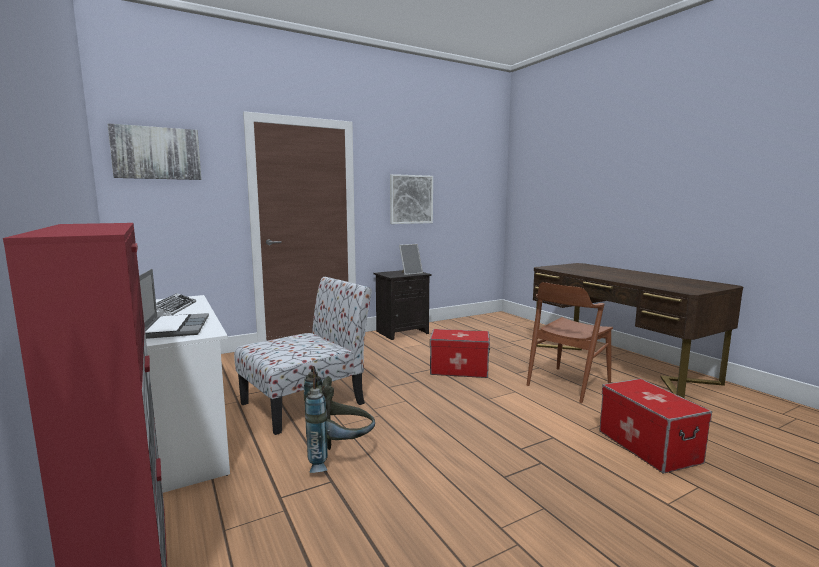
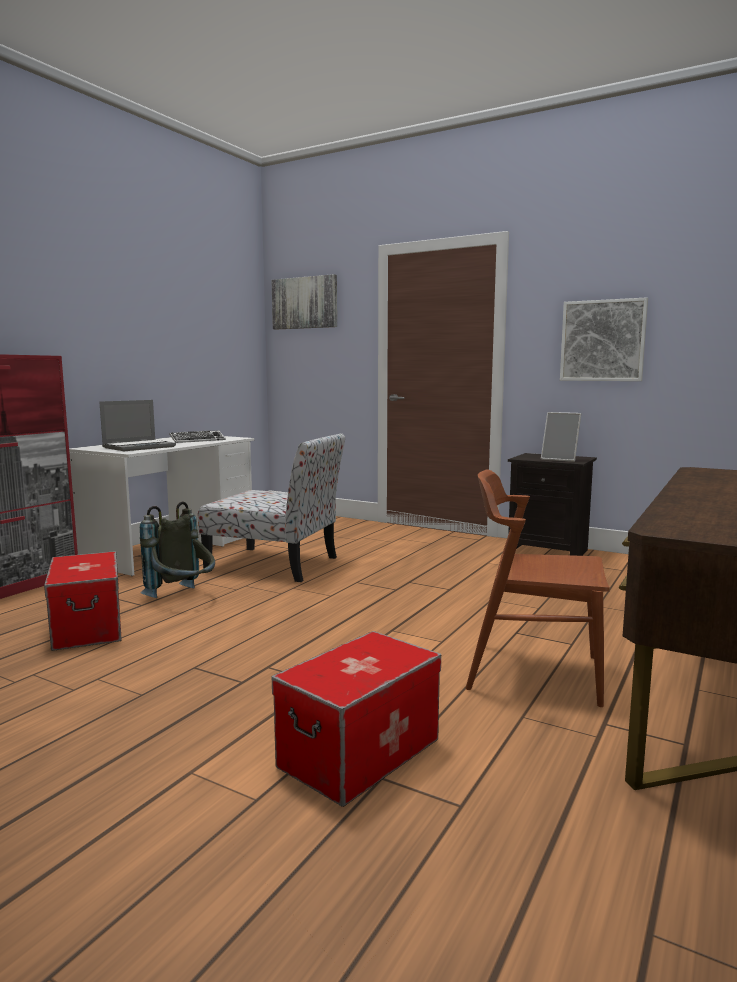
camera: 60 degrees right, 0 degrees up
(459, 370) = (466, 601): storage box -> storage box (87, 627)

